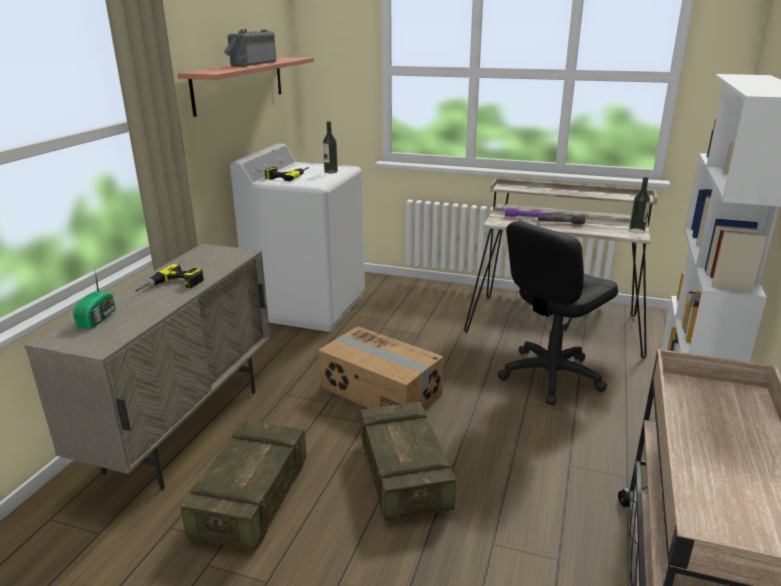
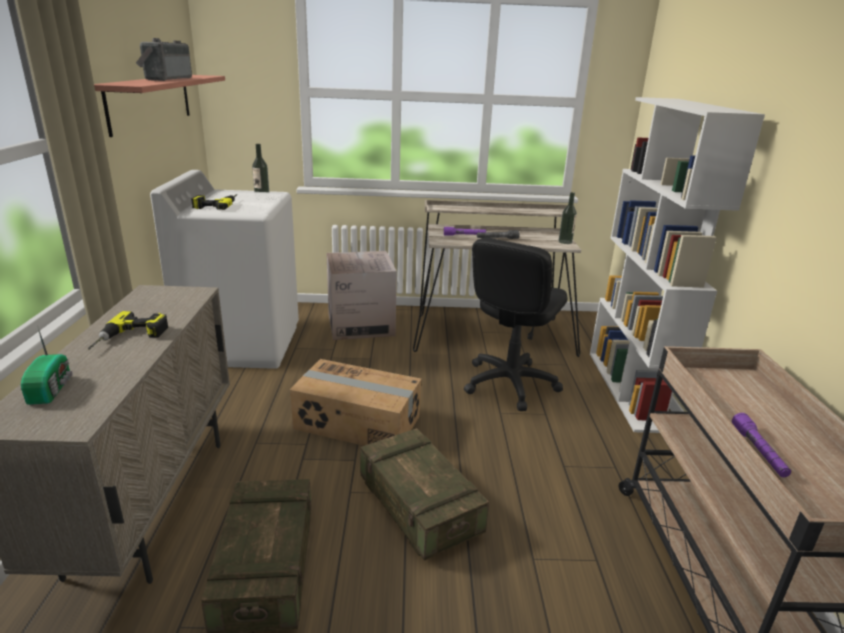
camera: 20 degrees left, 0 degrees up
(424, 300) = (361, 324): none -> cardboard box
(701, 468) = (759, 451): none -> purple flashlight

